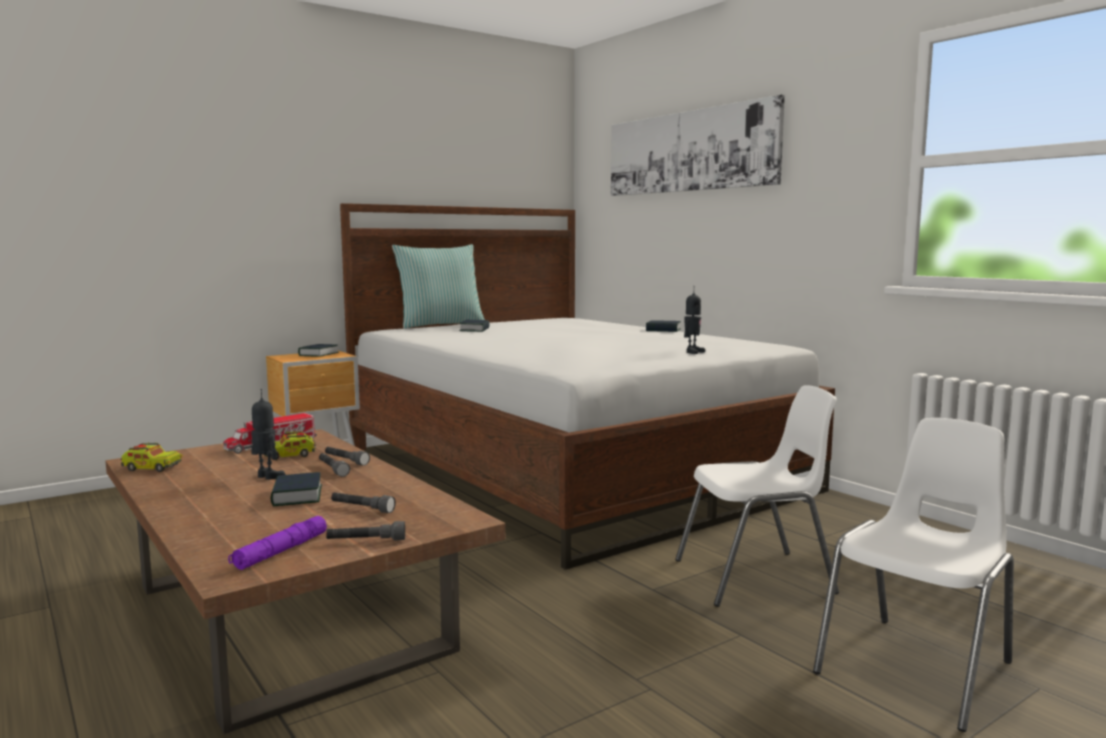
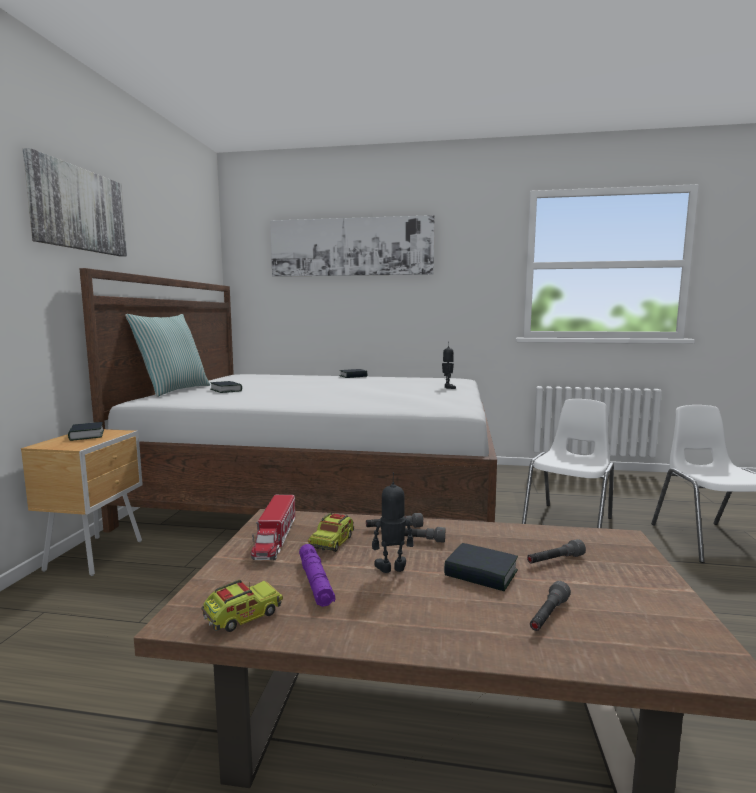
camera: 45 degrees left, 0 degrees up
(280, 551) = (658, 624): purple flashlight -> purple flashlight (315, 582)
(346, 149) = (78, 209): none -> picture
(366, 541) = (653, 583): grey flashlight -> grey flashlight (548, 615)

